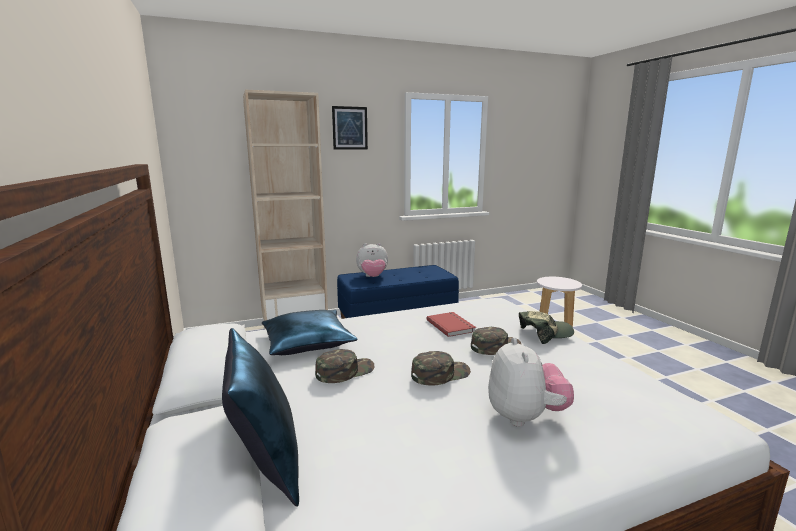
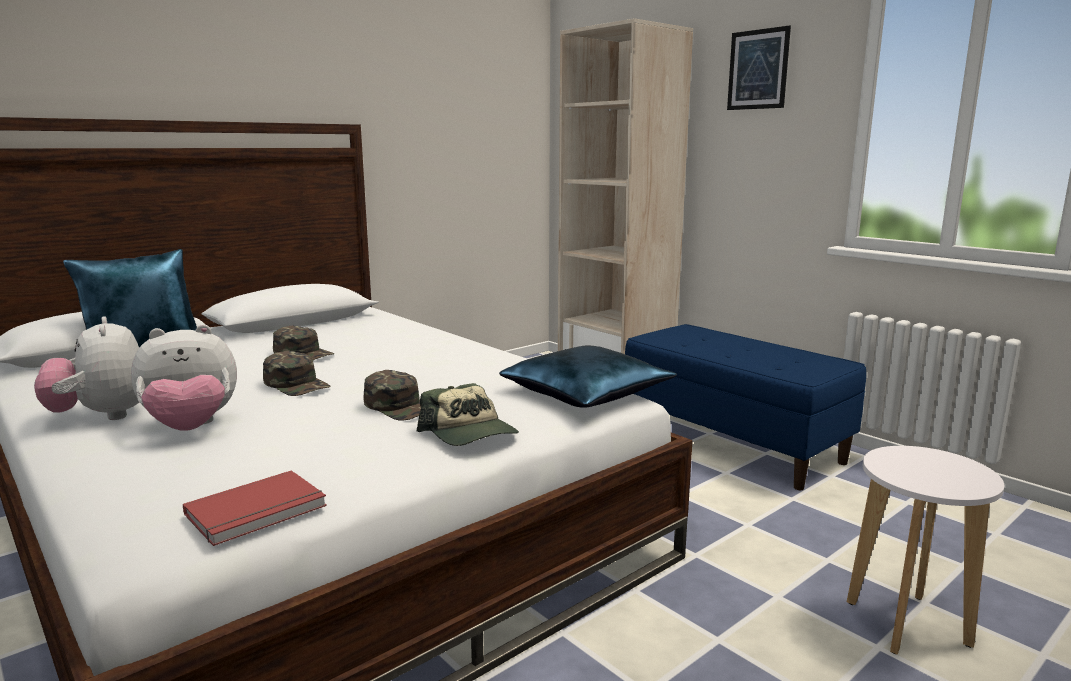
camera: 70 degrees right, 0 degrees up
(307, 342) = (375, 333): blue pillow -> blue pillow (586, 393)
(372, 277) = (705, 339): plush toy -> plush toy (101, 416)
(451, 325) = (464, 379): red book -> red book (258, 511)

